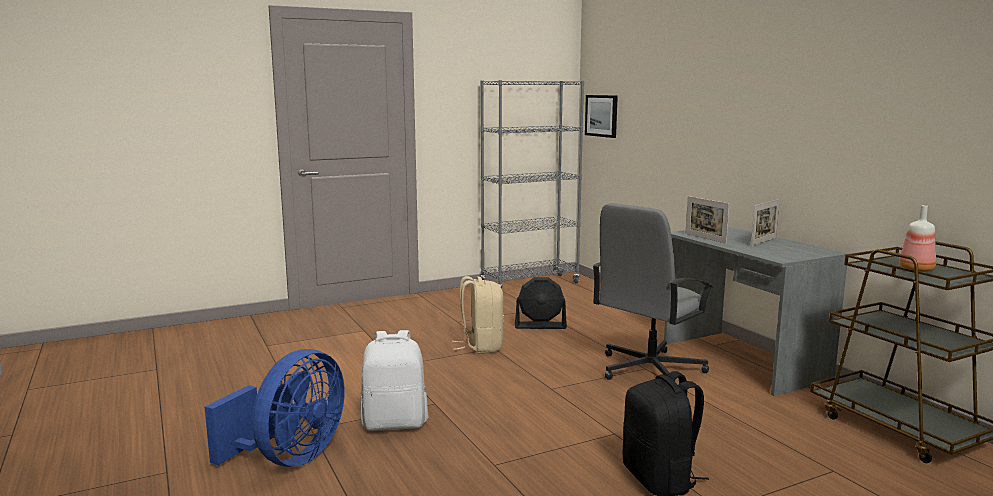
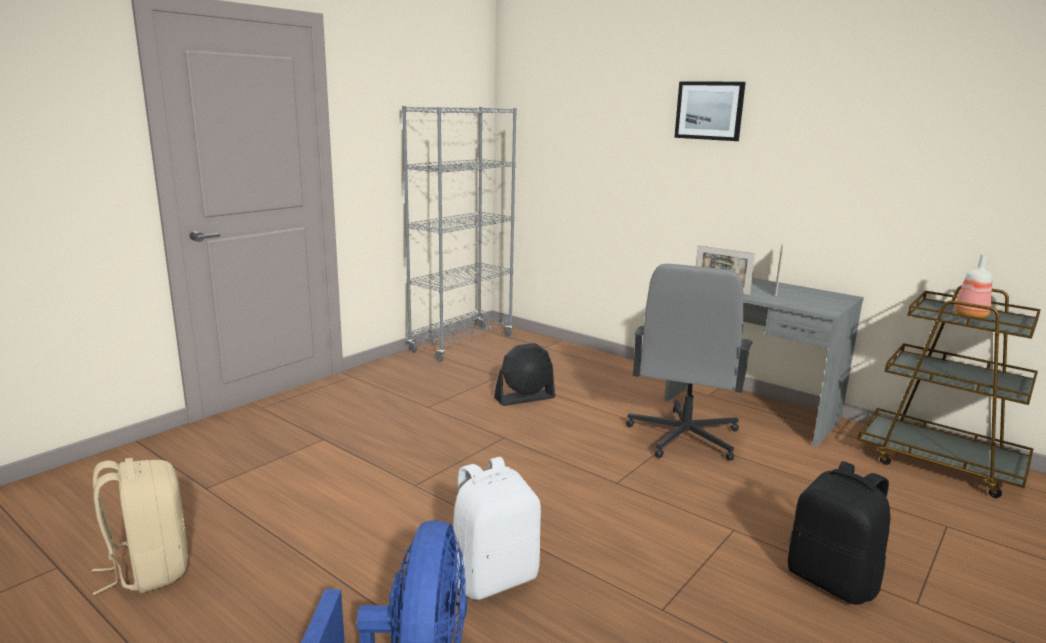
camera: 25 degrees left, 5 degrees up
(481, 346) = (487, 437): beige backpack -> beige backpack (149, 569)
(602, 115) = (530, 148): picture -> picture (709, 110)

